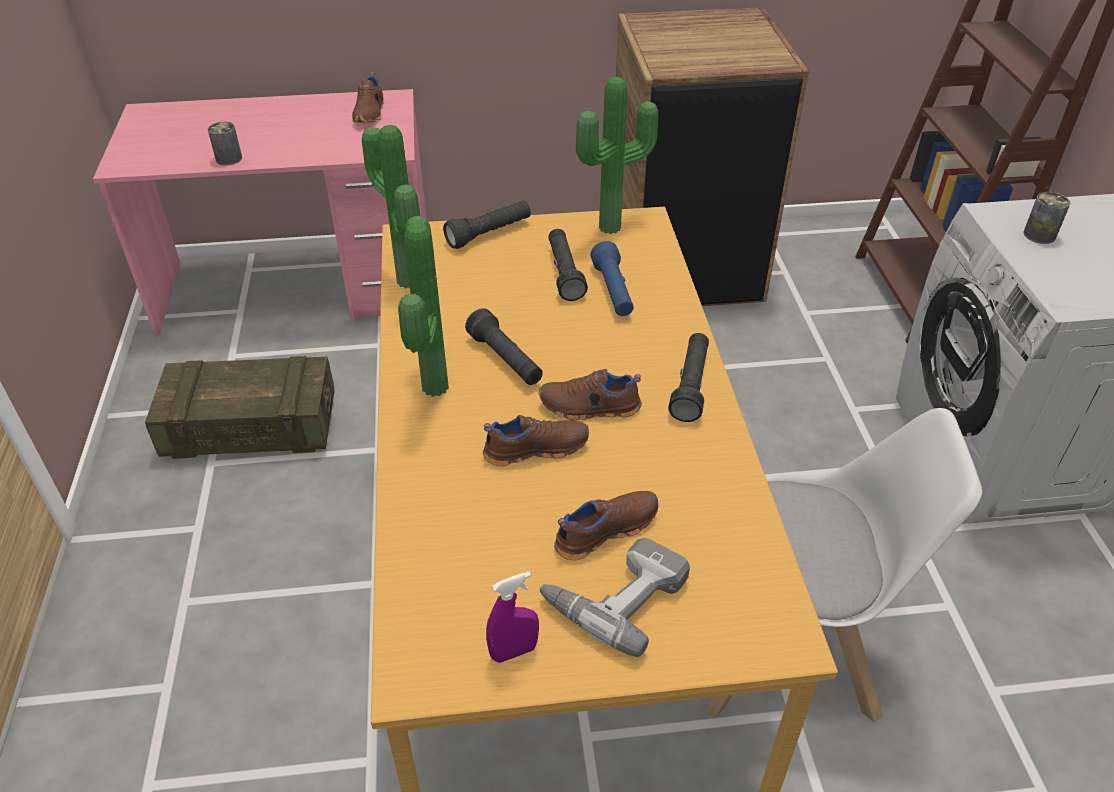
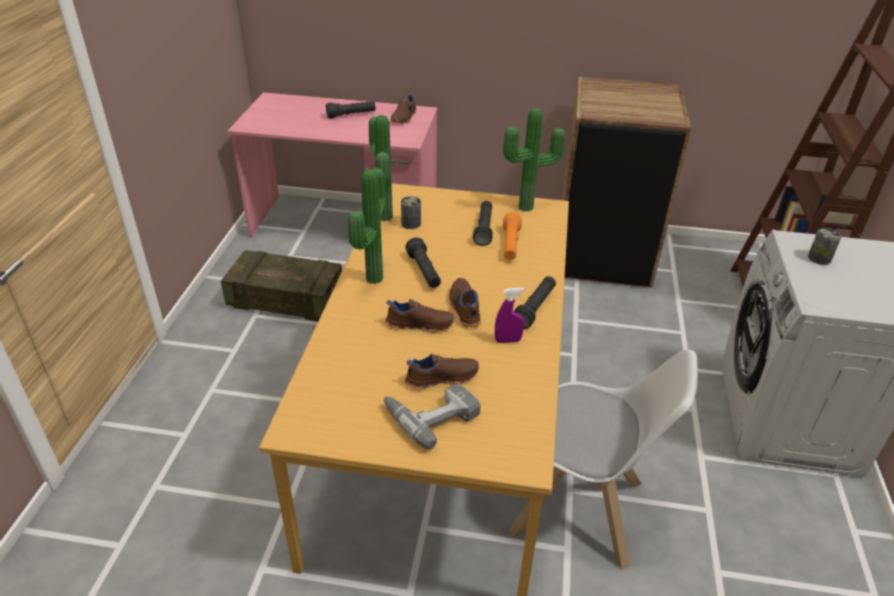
camera: 15 degrees right, 5 degrees down
(229, 159) = (309, 131): can -> can (411, 224)
(489, 234) = (446, 198): black flashlight -> black flashlight (351, 115)
(514, 652) = (356, 430): purple spray bottle -> purple spray bottle (508, 340)
(589, 408) = (464, 308): brown shoe -> brown shoe turned 60 degrees clockwise
(613, 291) = (510, 245): blue flashlight -> orange flashlight

